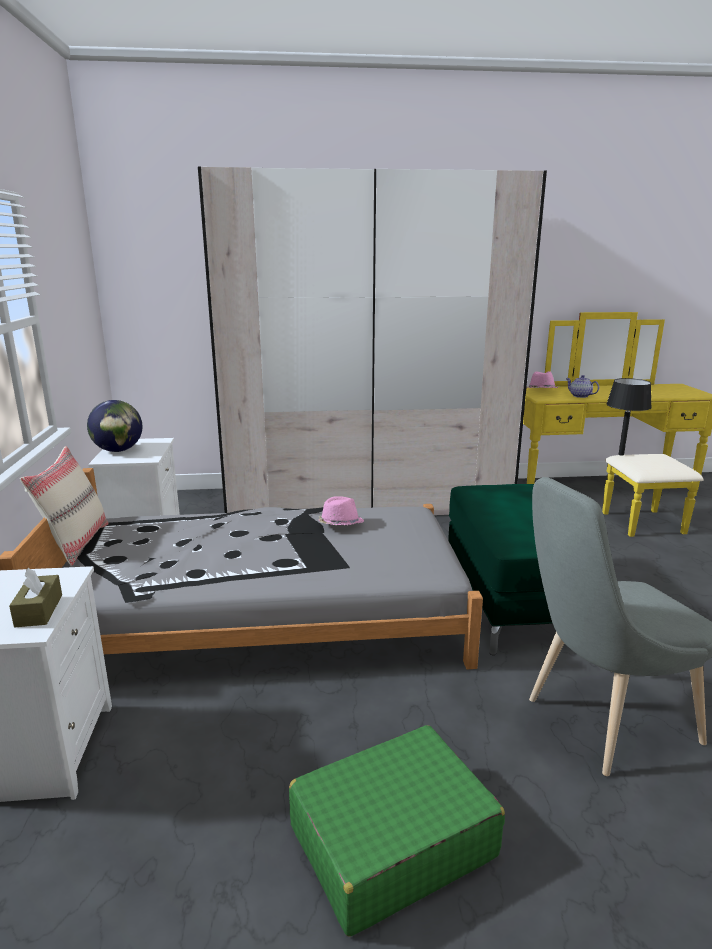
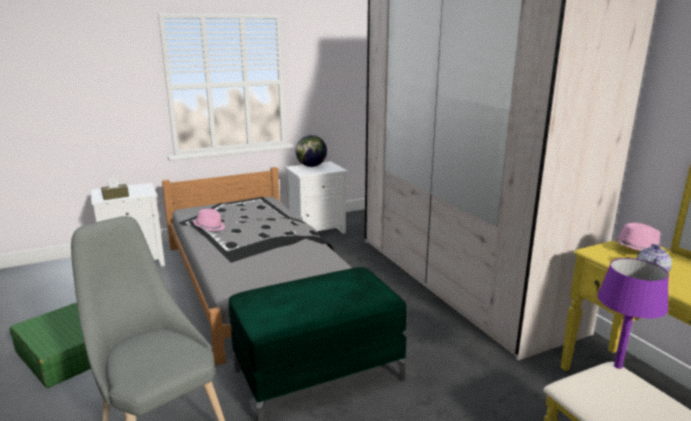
camera: 70 degrees right, 0 degrees up
(76, 543) = (236, 199): beige pillow -> none
(340, 524) = (294, 249): pink hat -> pink hat (210, 227)
(621, 454) = (618, 366): black table lamp -> purple table lamp

